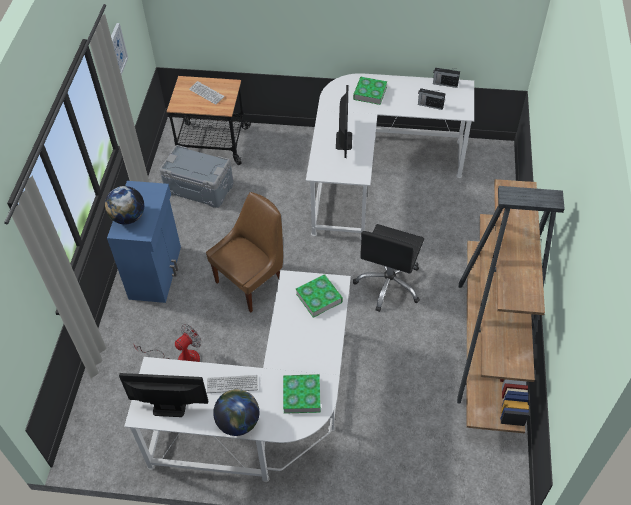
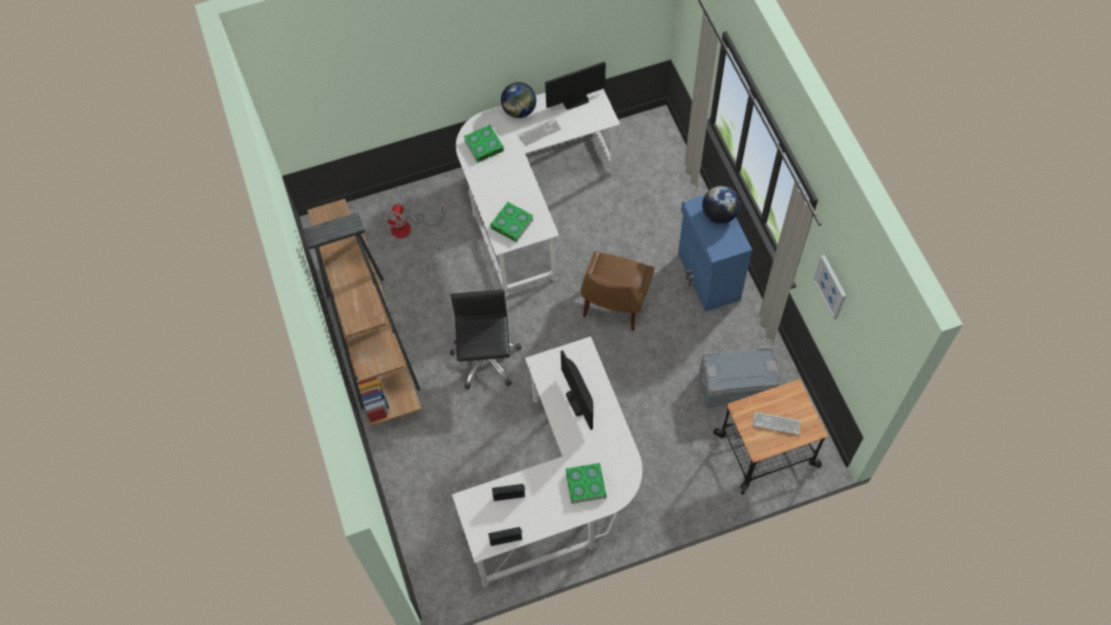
camera: 155 degrees right, 10 degrees up
(180, 359) = (629, 214): fan -> fan (408, 227)

